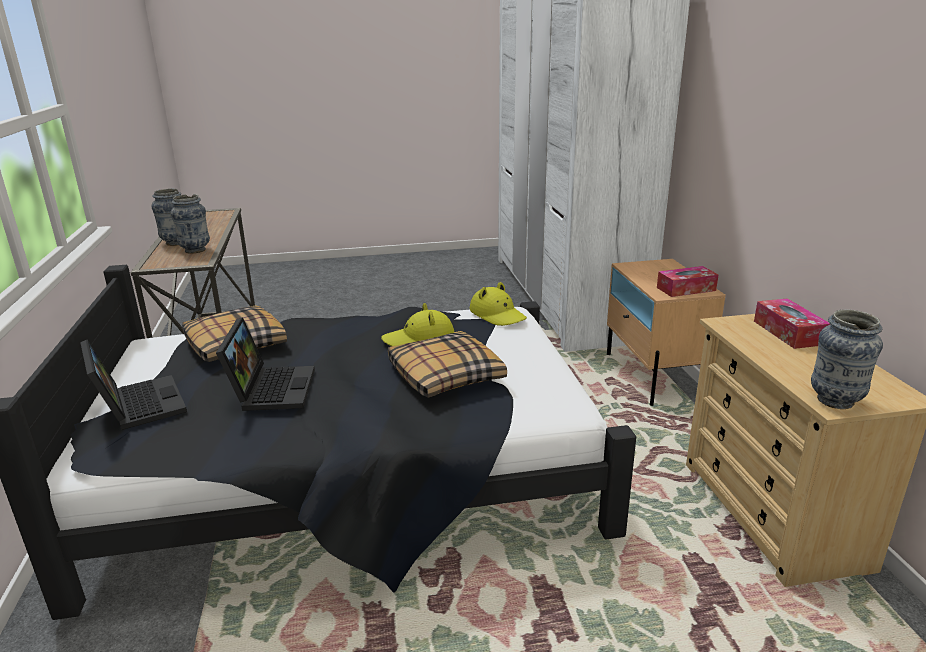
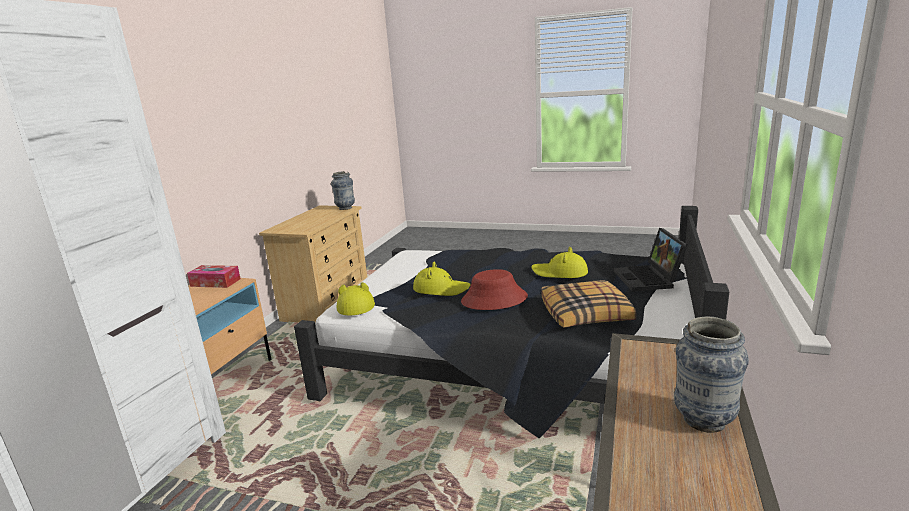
camera: 150 degrees left, 5 degrees down
(195, 250) = (652, 382): vase -> none
(271, 388) = (560, 272): laptop -> yellow hat
(343, 336) = (494, 299): none -> red hat
(445, 376) = (450, 269): pillow -> none
(788, 332) = (292, 225): tissue box -> none

